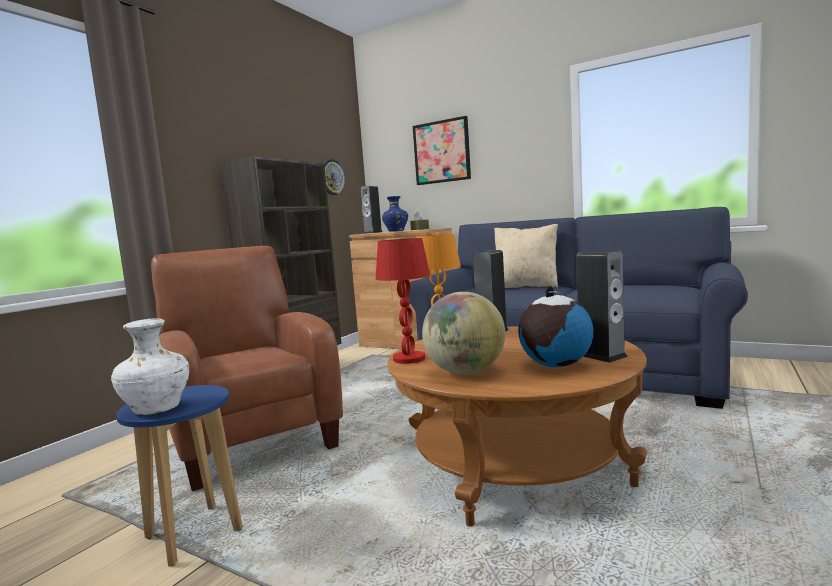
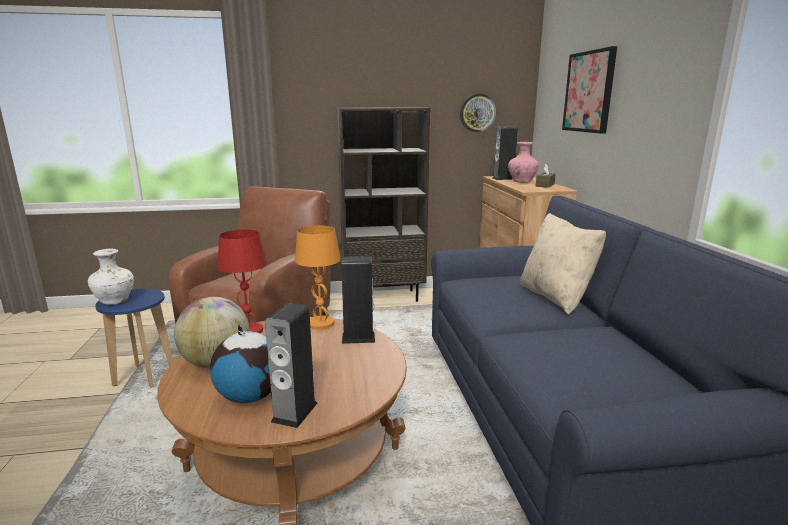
camera: 50 degrees right, 10 degrees up
(396, 231) = (522, 182): blue vase -> pink vase

